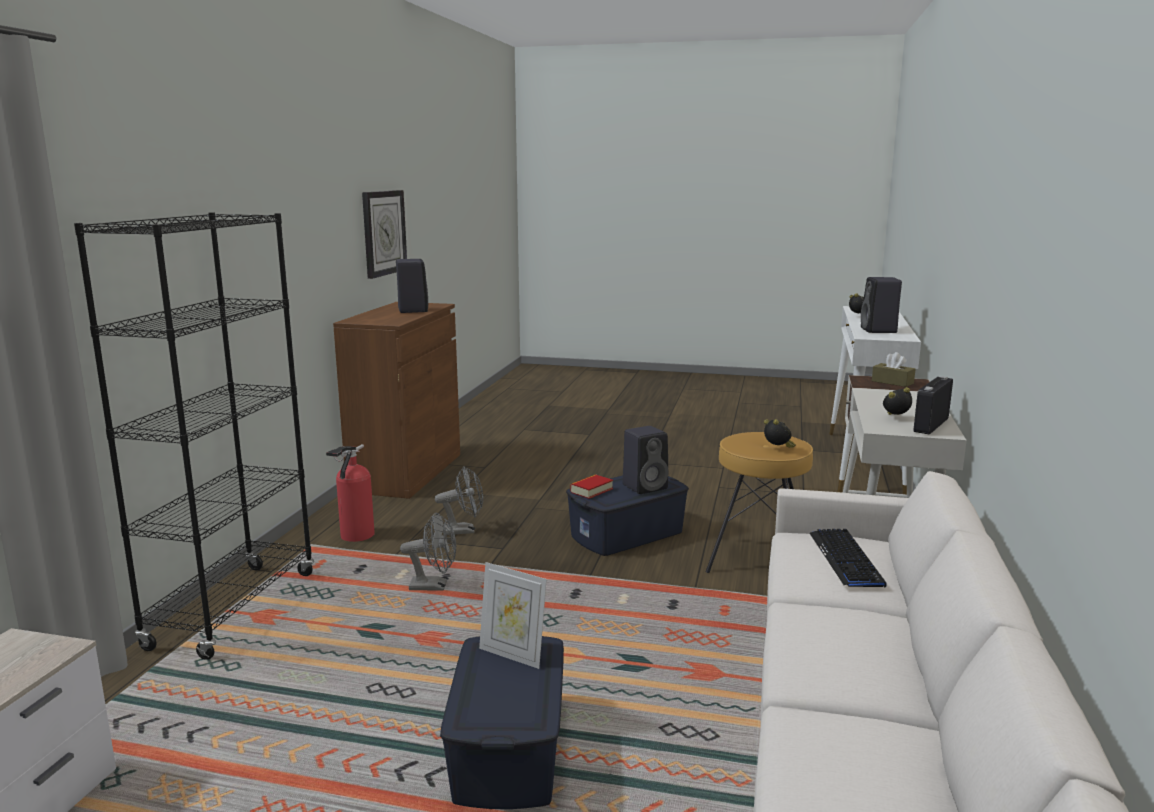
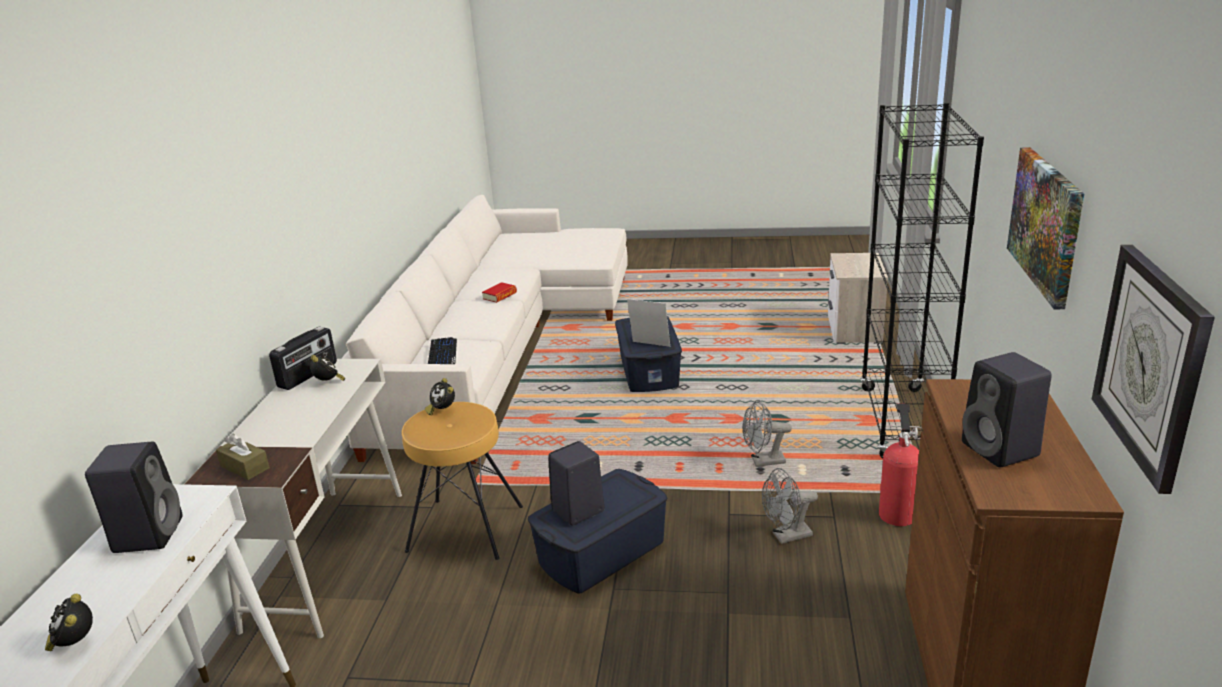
camera: 175 degrees right, 10 degrees up
(298, 232) = (1046, 223): none -> picture
(591, 490) = (638, 495): book -> book (500, 296)
(896, 418) = (328, 383): alarm clock -> alarm clock turned 105 degrees counterclockwise

